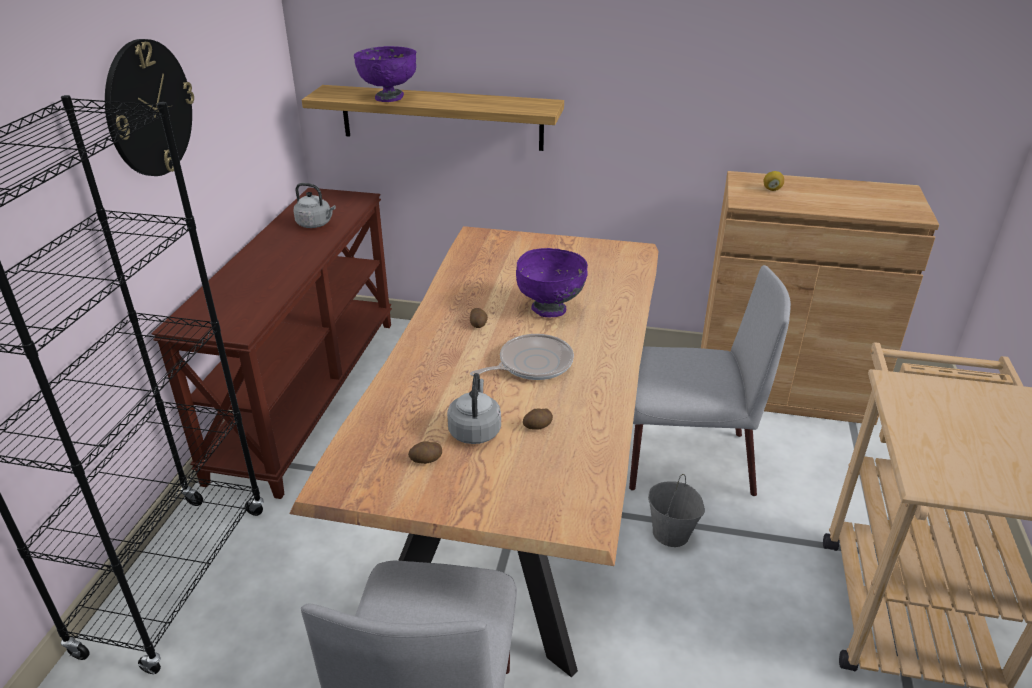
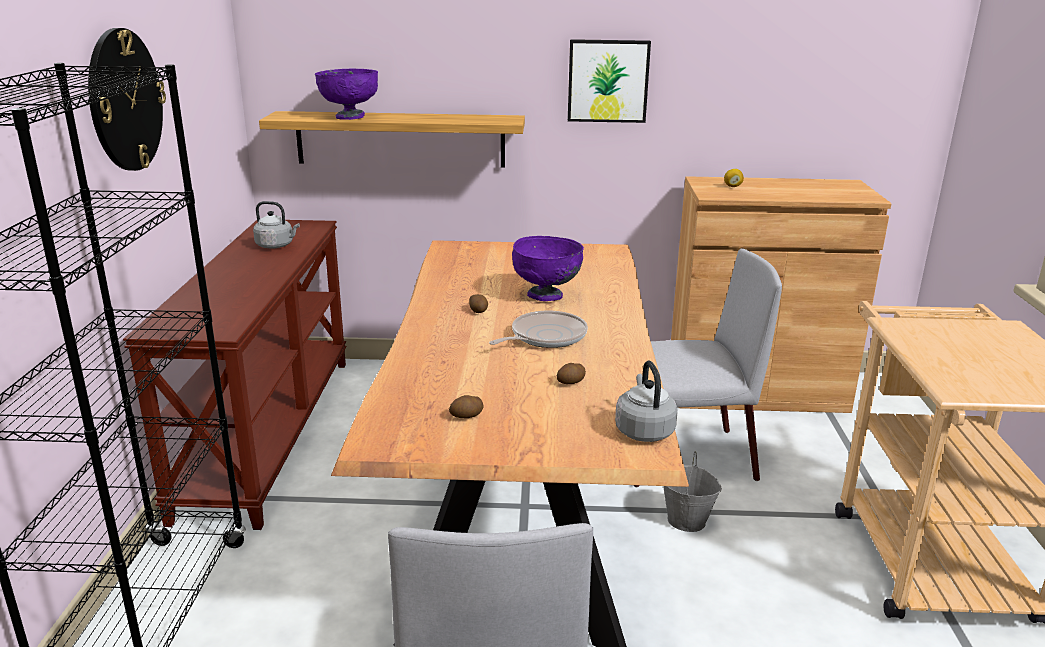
camera: 10 degrees left, 10 degrees down
(475, 430) = (508, 390): grey kettle -> grey kettle (643, 430)
(651, 68) = (608, 81): none -> picture

